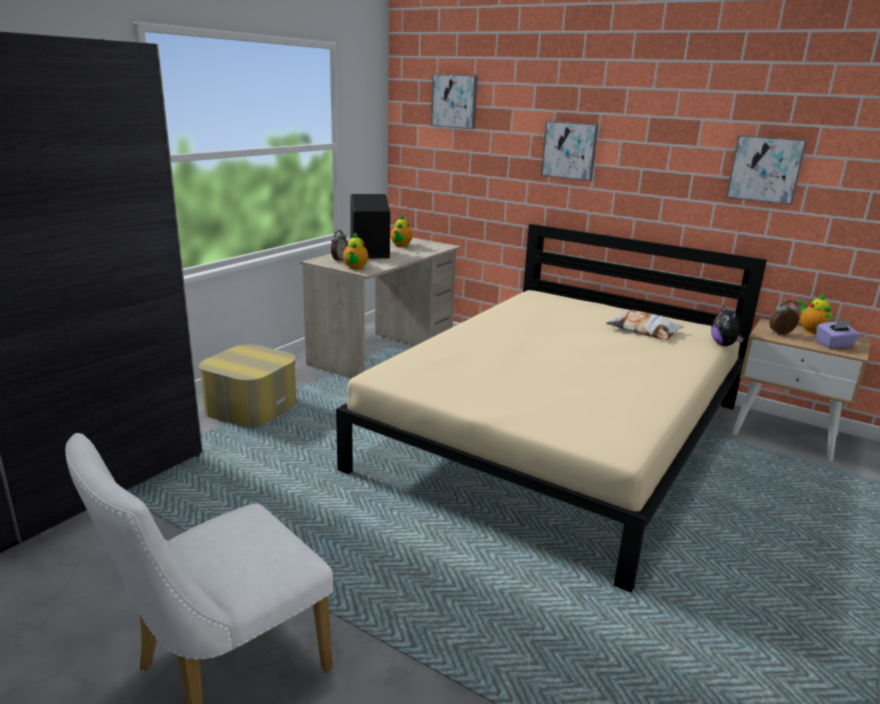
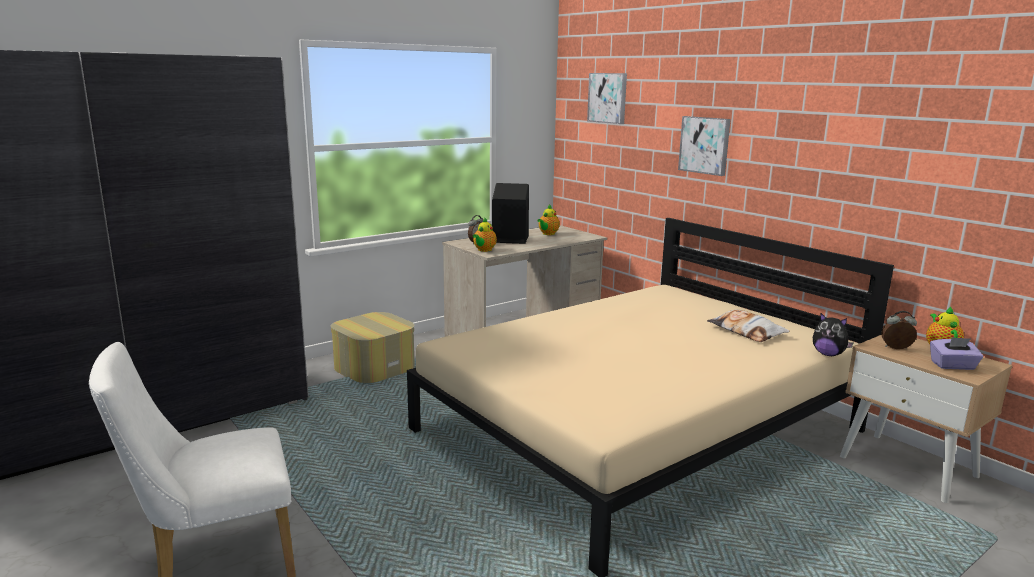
camera: 20 degrees right, 5 degrees down
(724, 345) = (828, 354): plush toy -> plush toy turned 60 degrees counterclockwise
(765, 169) = (892, 166): picture -> none

